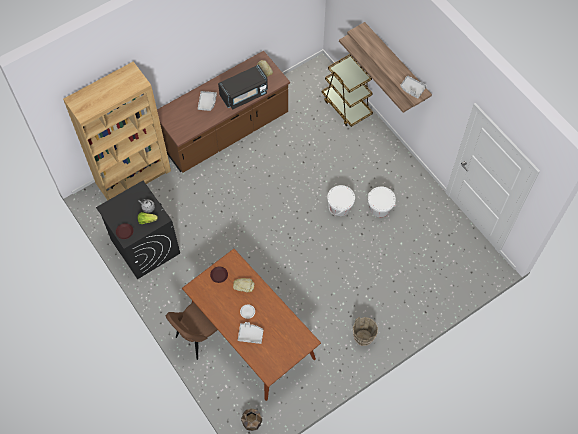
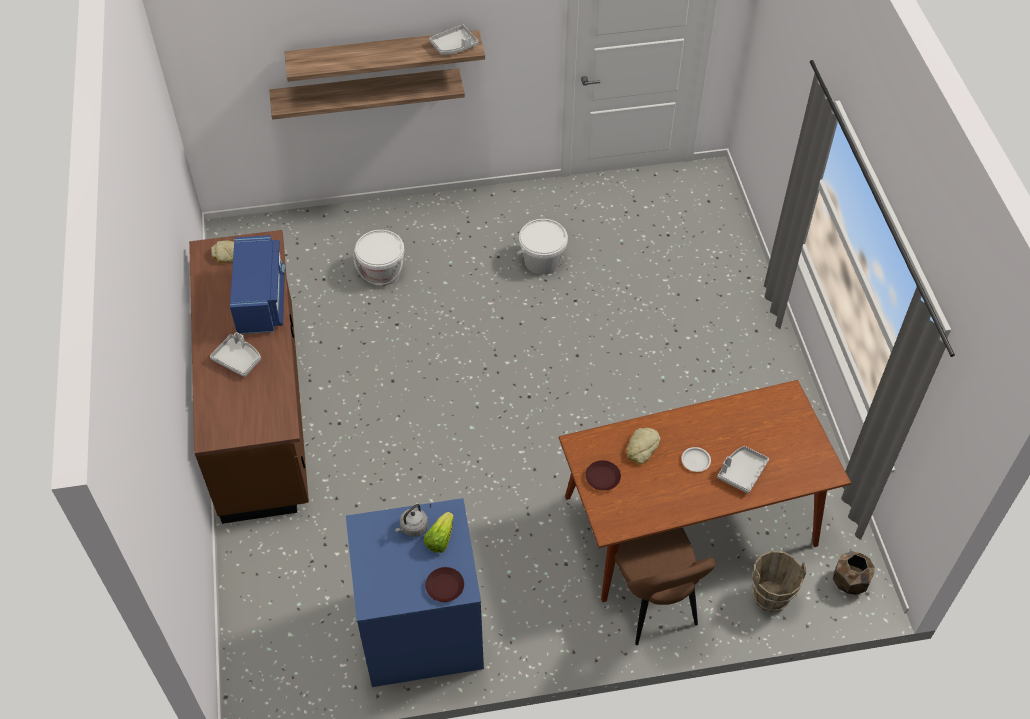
camera: 65 degrees left, 10 degrees down
(133, 177) = (256, 595): brown bookcase -> none
(145, 246) = (420, 630): black washing machine -> blue washing machine
(244, 94) = (261, 300): black microwave -> blue microwave
(340, 207) = (510, 309): white bucket -> white bucket (382, 272)
(346, 106) = (331, 229): brown cart -> none
(363, 337) = (758, 369): brown bucket -> brown bucket (770, 596)

